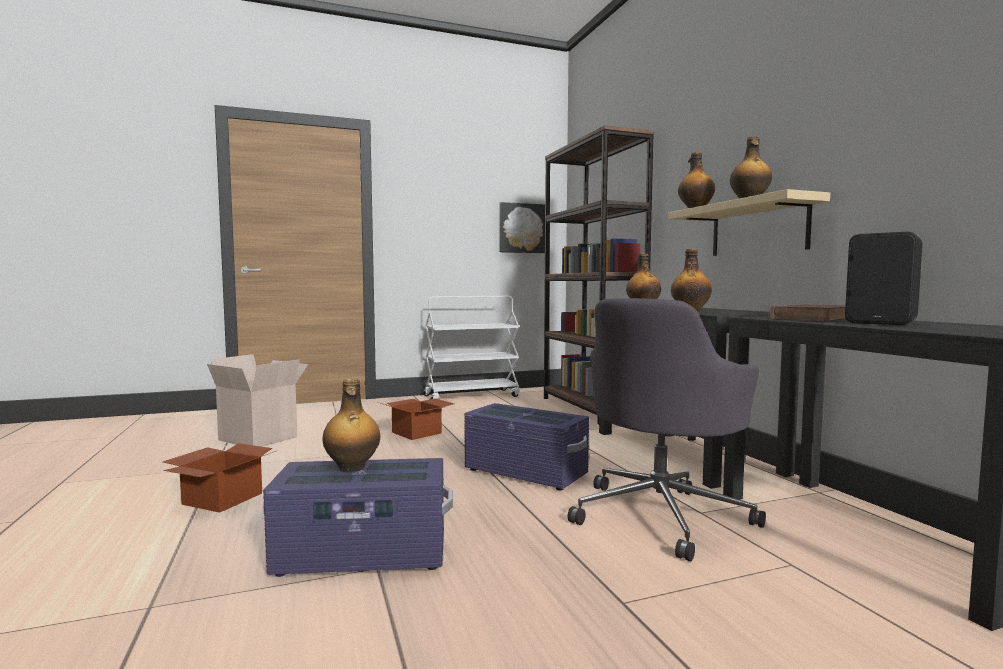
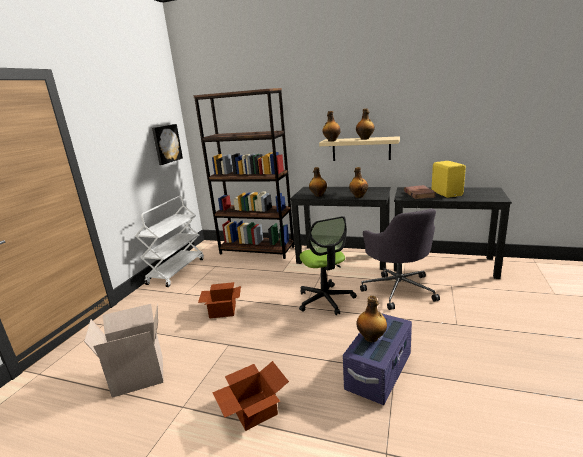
camera: 50 degrees left, 15 degrees up
(525, 472) = (325, 300): purple storage box -> office chair
(884, 322) = (447, 193): black speaker -> yellow speaker

